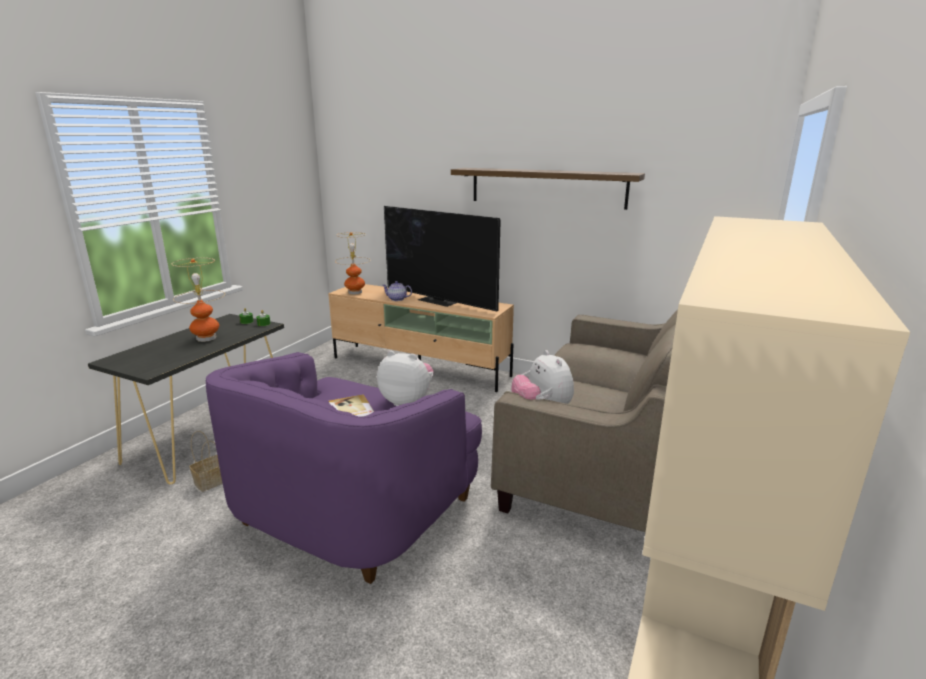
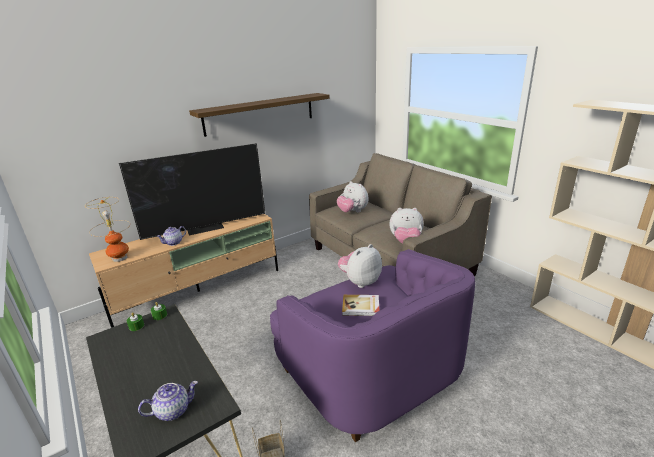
camera: 60 degrees left, 5 degrees up
(147, 359) = (173, 410): none -> teapot
(206, 338) = (154, 359): table lamp -> none
(590, 357) = (352, 212): none -> plush toy

